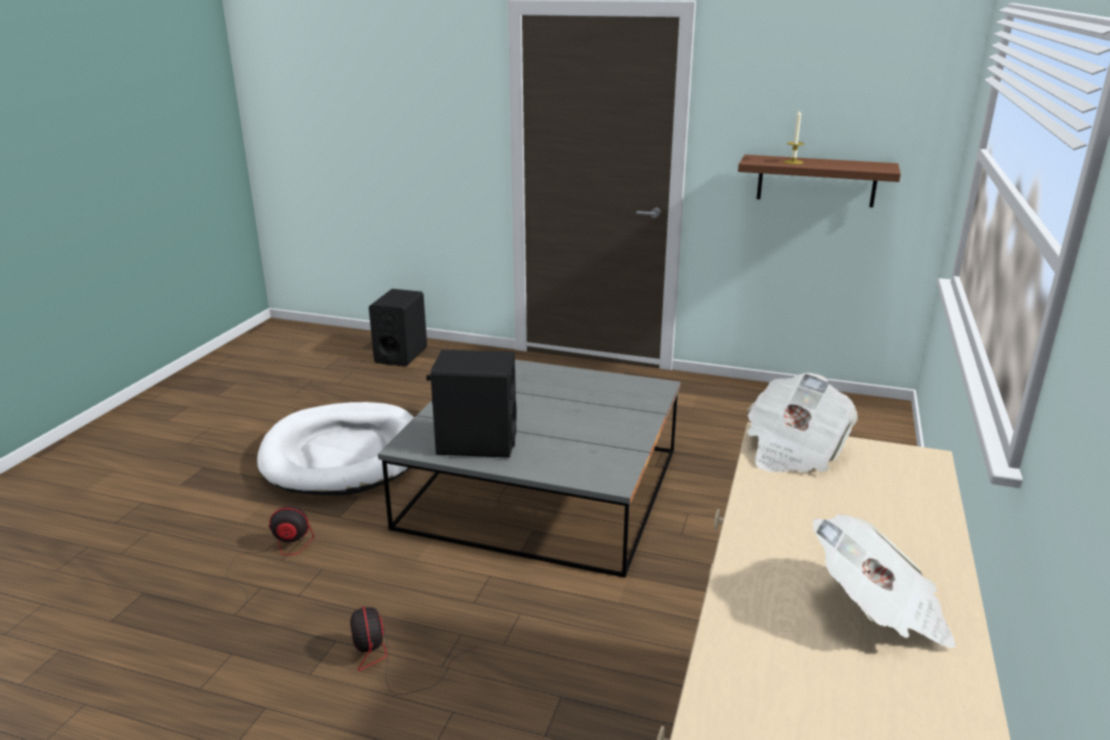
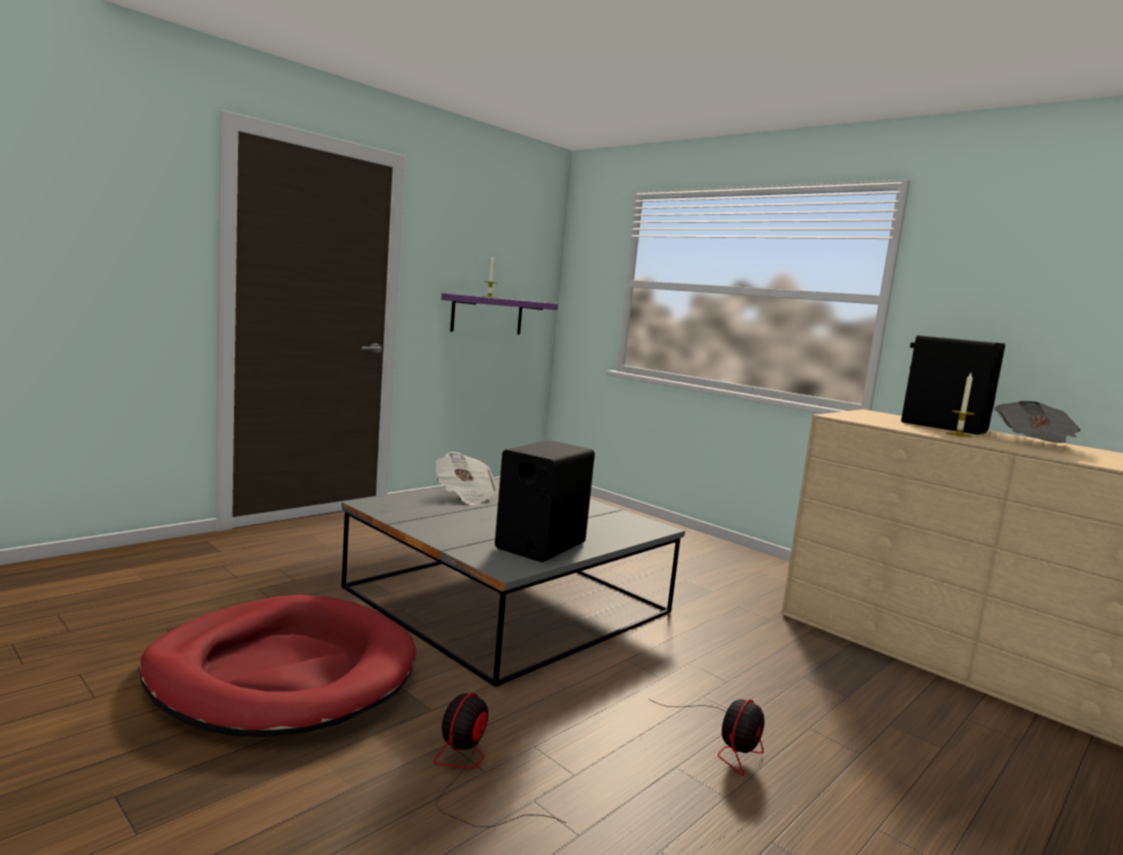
camera: 65 degrees left, 15 degrees down
(343, 454) = (283, 673): white dog bed -> red dog bed
(389, 661) = (727, 742): fan -> fan turned 60 degrees counterclockwise
(401, 355) = (84, 577): black speaker -> black speaker (943, 426)
(793, 450) = (856, 418): newspaper -> newspaper (465, 495)
(801, 533) = (958, 435): none -> candle
(816, 181) = (487, 315): brown shelf -> purple shelf

